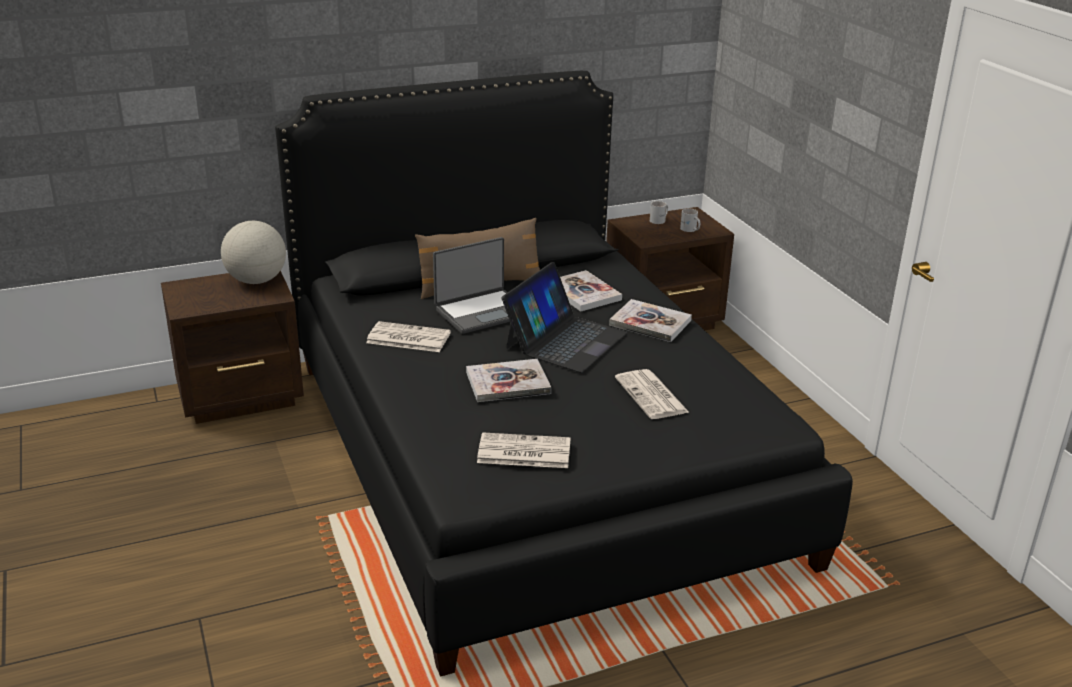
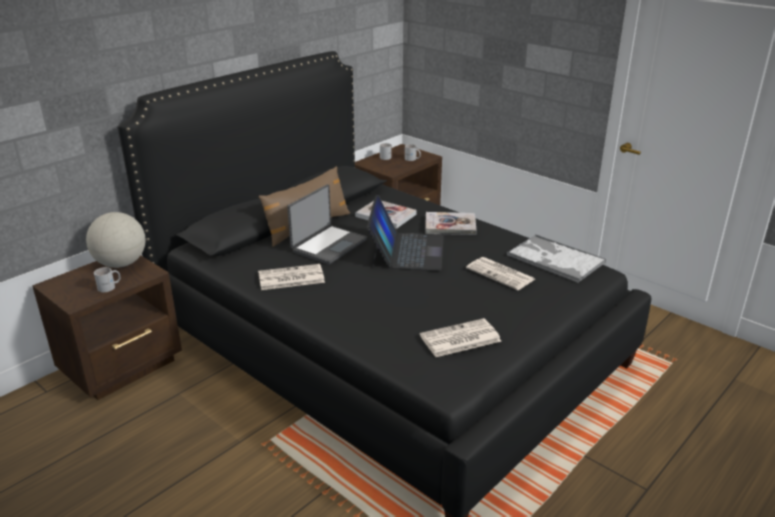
camera: 25 degrees left, 0 degrees up
(227, 302) = (110, 287): none -> white mug
(508, 383) = (398, 291): book -> none
(740, 395) = (554, 259): none -> tray

